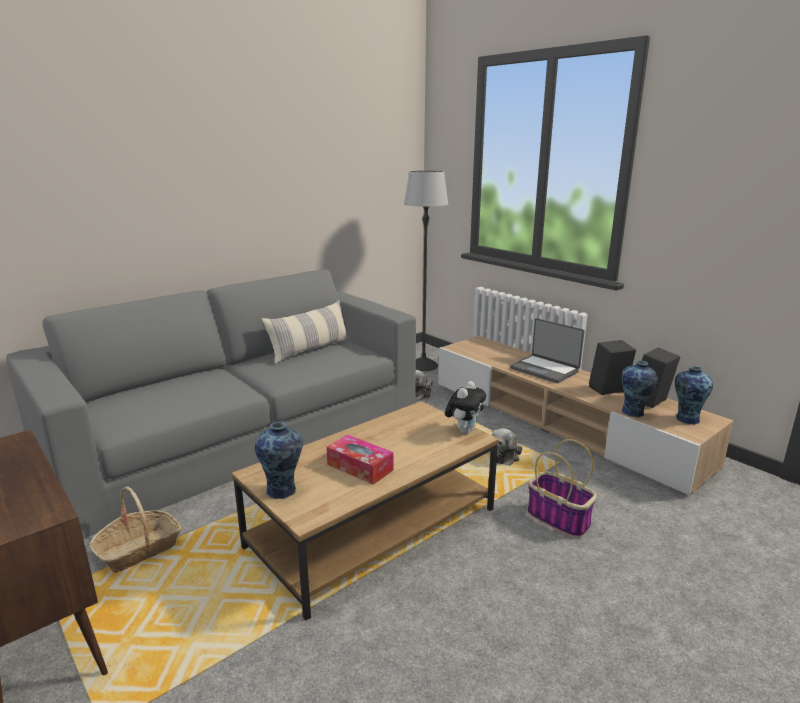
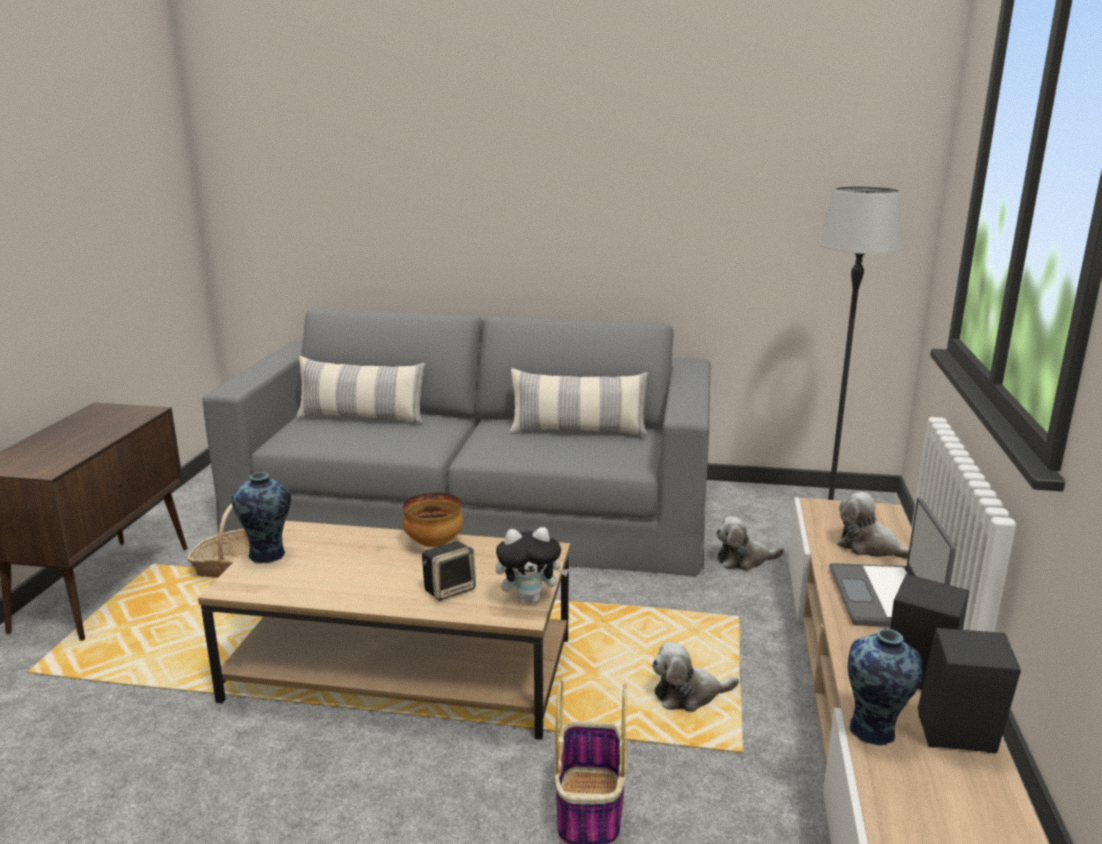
camera: 50 degrees right, 0 degrees up
(150, 392) = (362, 418): none -> pillow
(360, 467) = (358, 573): tissue box -> none
(362, 433) = (434, 544): none -> bowl
(423, 447) = (450, 589): none -> speaker
(503, 354) = (870, 547): none -> plush toy
(686, 419) = (952, 800): vase -> none

